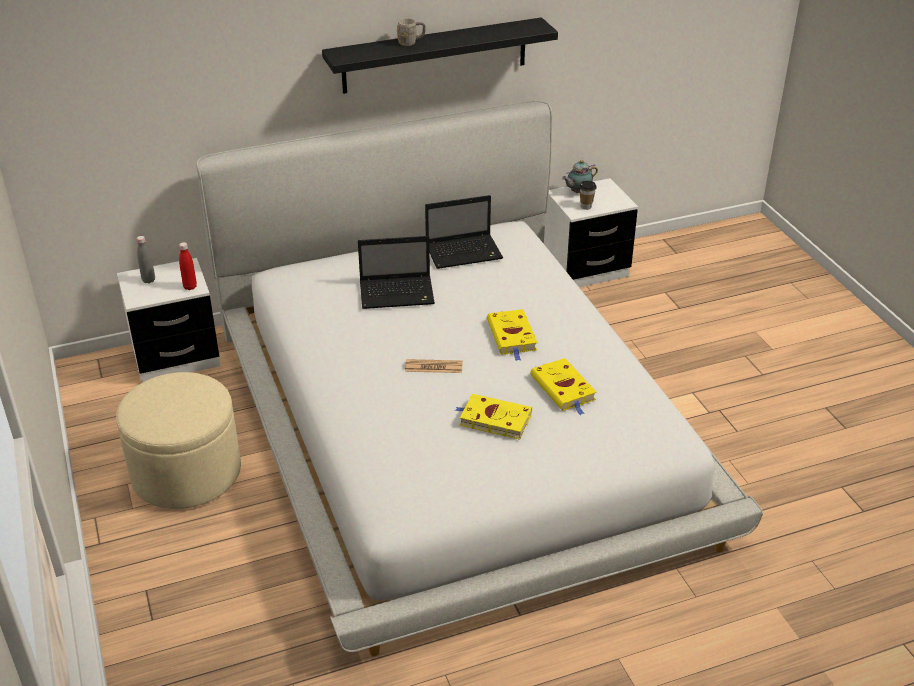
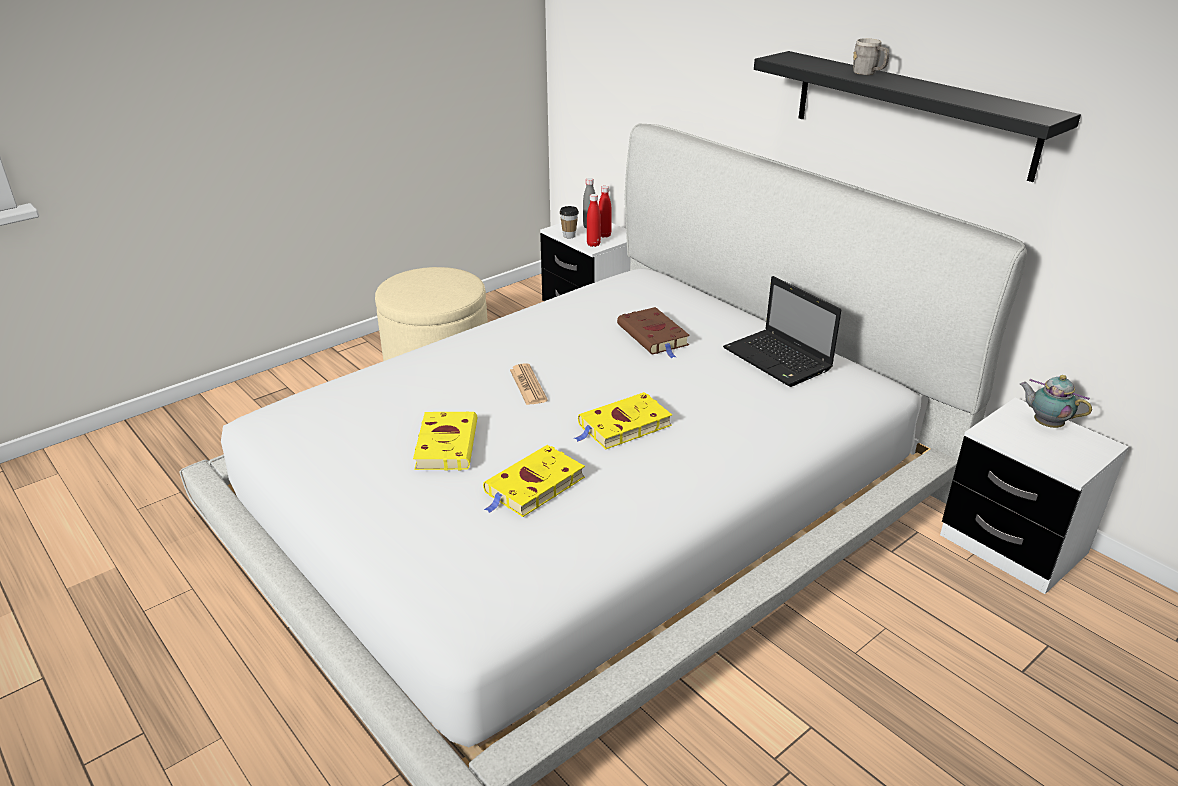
camera: 70 degrees right, 5 degrees down
(176, 277) = (604, 235): none -> red bottle
(398, 293) = (654, 336): laptop -> brown book
(586, 206) = (1016, 438): cup -> cup (569, 236)

